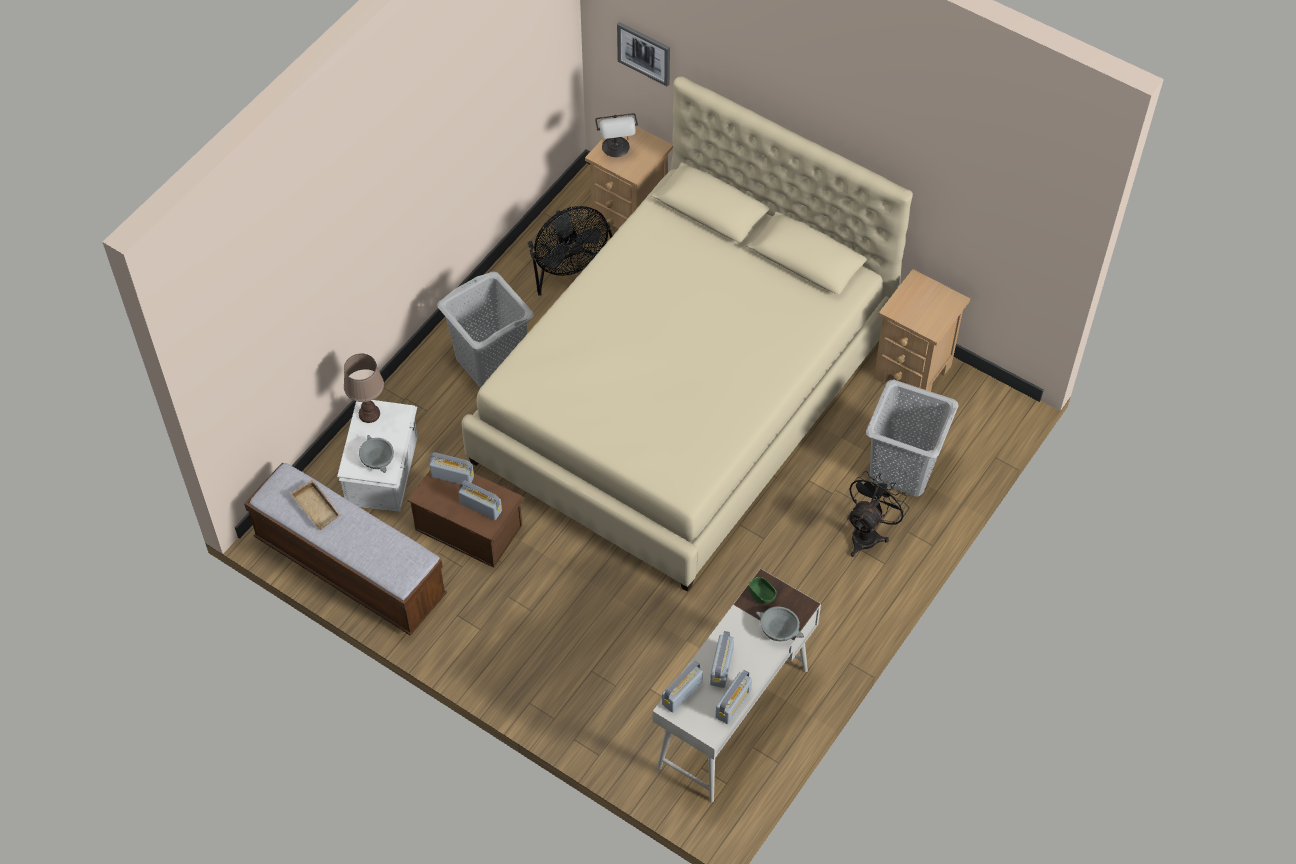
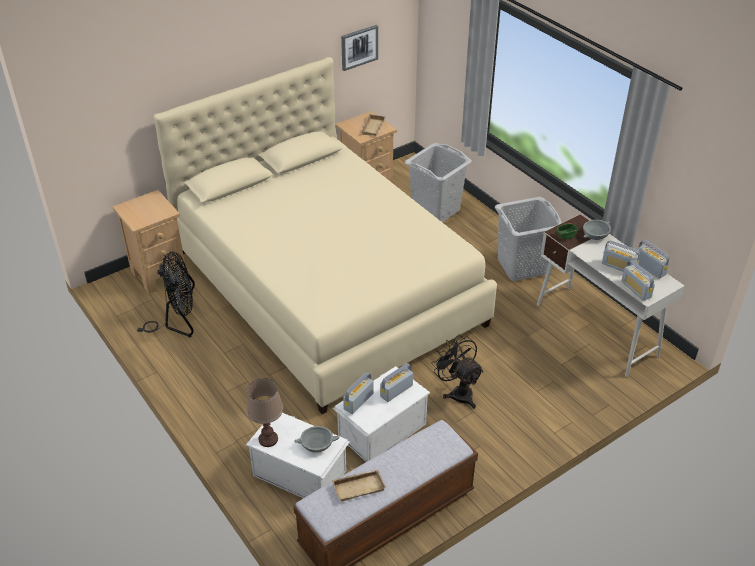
camera: 70 degrees left, 15 degrees down
(469, 526) = (381, 430): brown storage box -> white storage box
(490, 362) = (234, 379): grey laundry basket -> grey laundry basket (522, 267)
(617, 151) = (141, 215): table lamp -> none
(644, 53) = (112, 129): picture -> picture (359, 47)
(868, 533) = (476, 236): black fan -> black fan (458, 392)
(925, 316) = (374, 128): none -> beige tray

